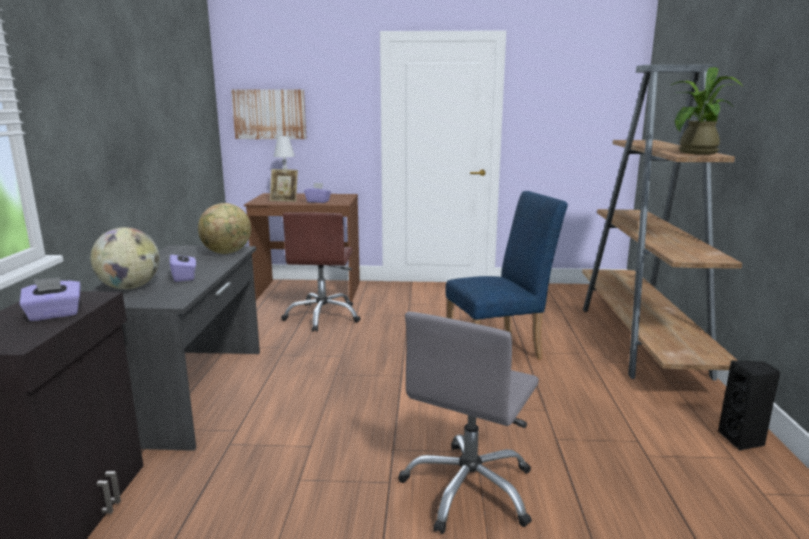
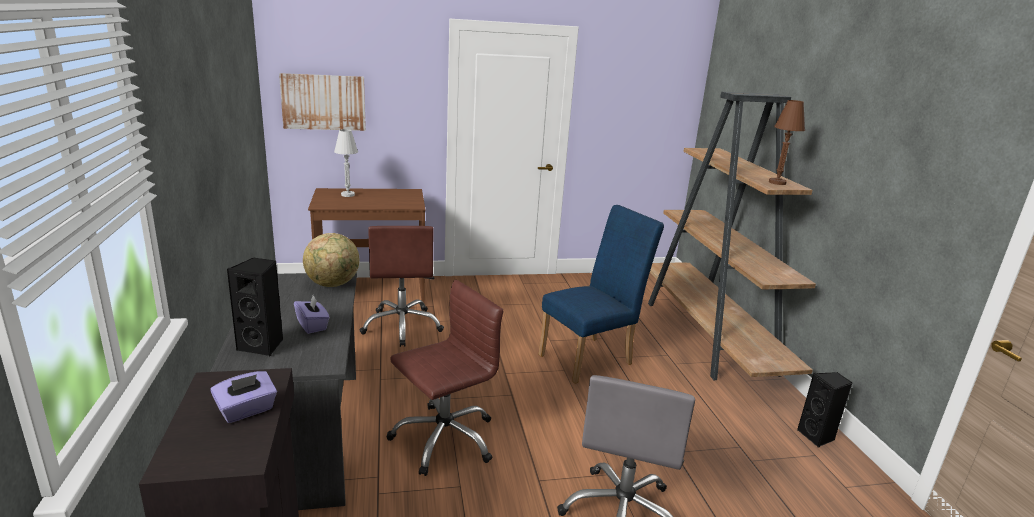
camera: 15 degrees left, 5 degrees up
(130, 287) = (263, 345): globe -> black speaker
(284, 200) = (350, 201): picture frame -> none
(315, 406) = (444, 438): none -> brown office chair
(318, 201) = (388, 203): purple tissue box -> none
(695, 153) = (777, 182): potted plant -> brown table lamp

